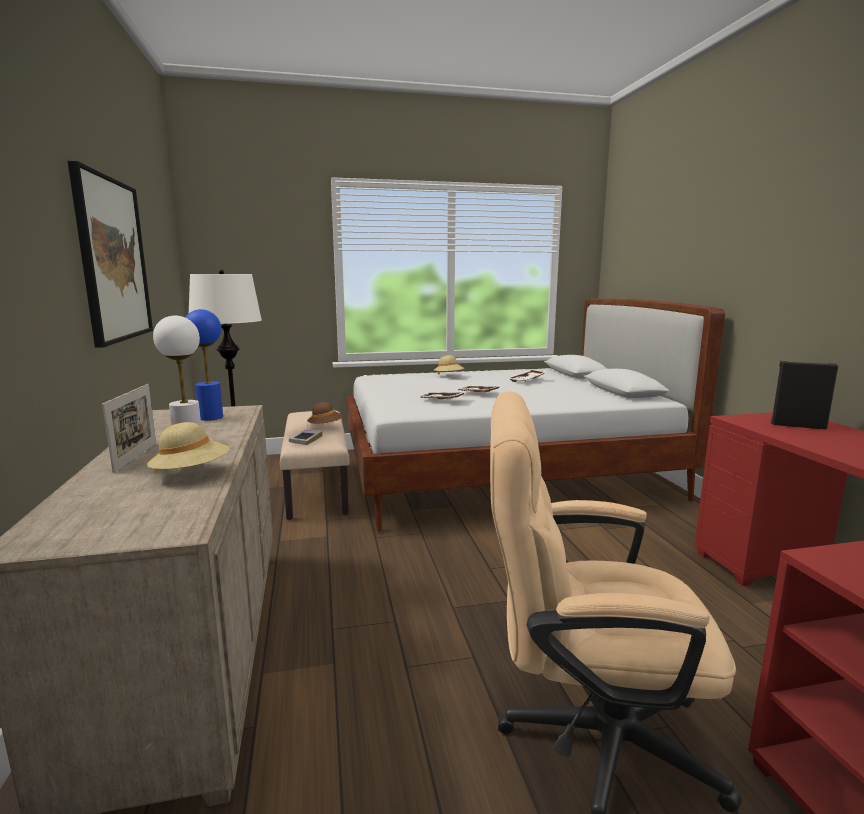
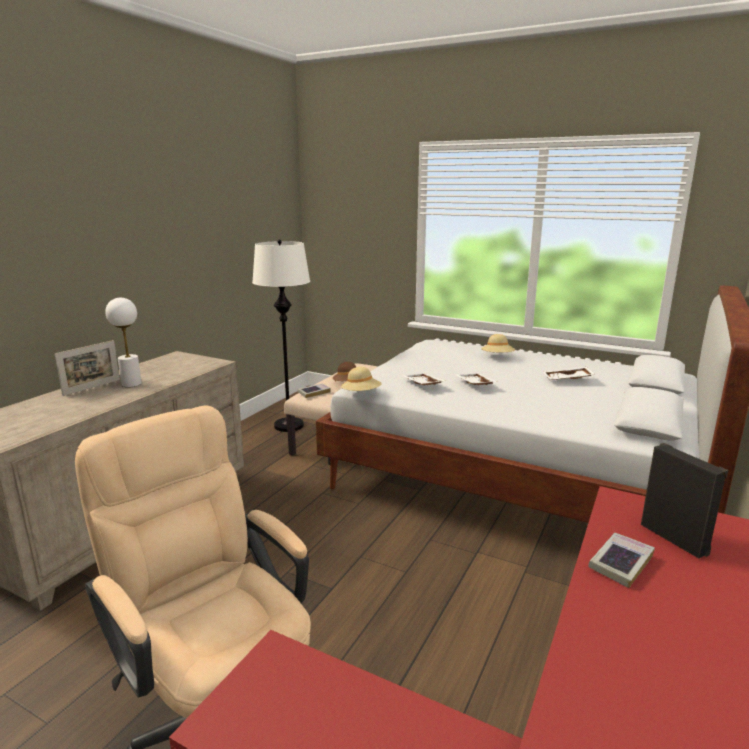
camera: 40 degrees right, 5 degrees up
(113, 260) = (178, 238): picture -> none
(191, 474) = (82, 408): beige hat -> beige hat (361, 394)
(211, 417) = (185, 366): blue table lamp -> none
(814, 441) = (620, 563): none -> book

